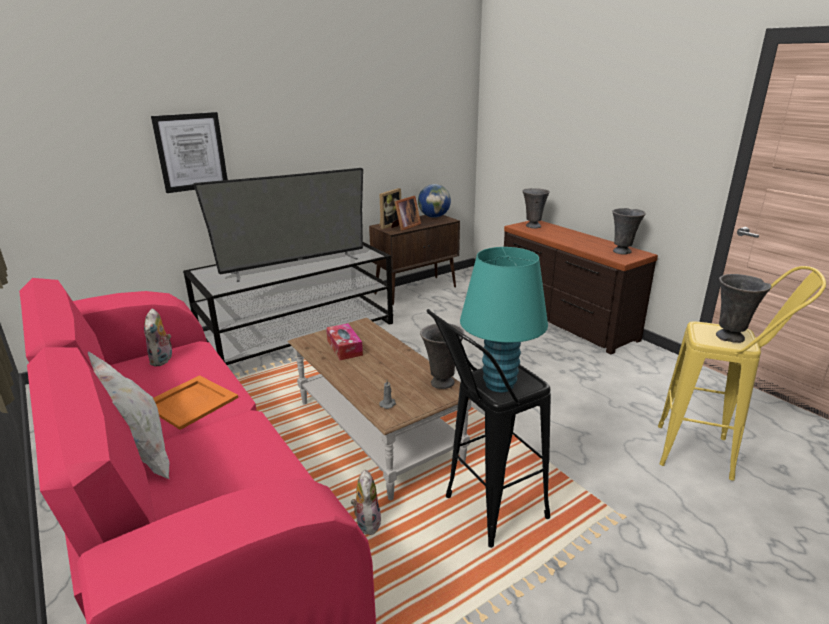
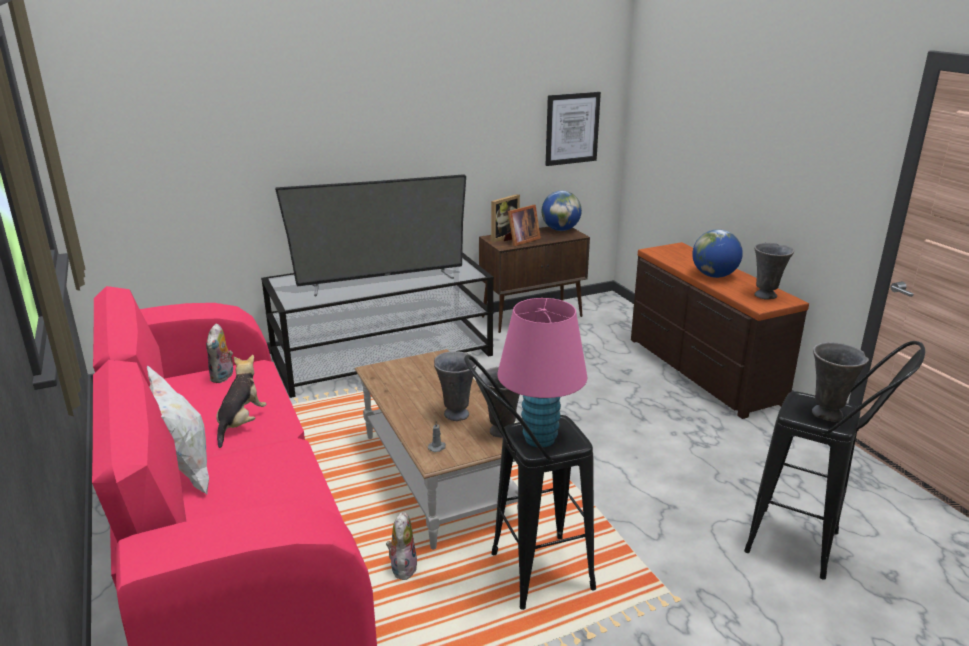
camera: 10 degrees right, 0 degrees up
(190, 402) = (241, 423): orange tray -> plush toy
(191, 152) = (278, 150): picture -> picture (572, 128)
(344, 347) = (411, 381): tissue box -> none
(499, 384) = (539, 439): turquoise table lamp -> pink table lamp
(533, 226) = (672, 252): grey vase -> grey vase (456, 414)
(574, 240) = (714, 275): none -> globe
(709, 454) = (809, 548): yellow stool -> black stool

